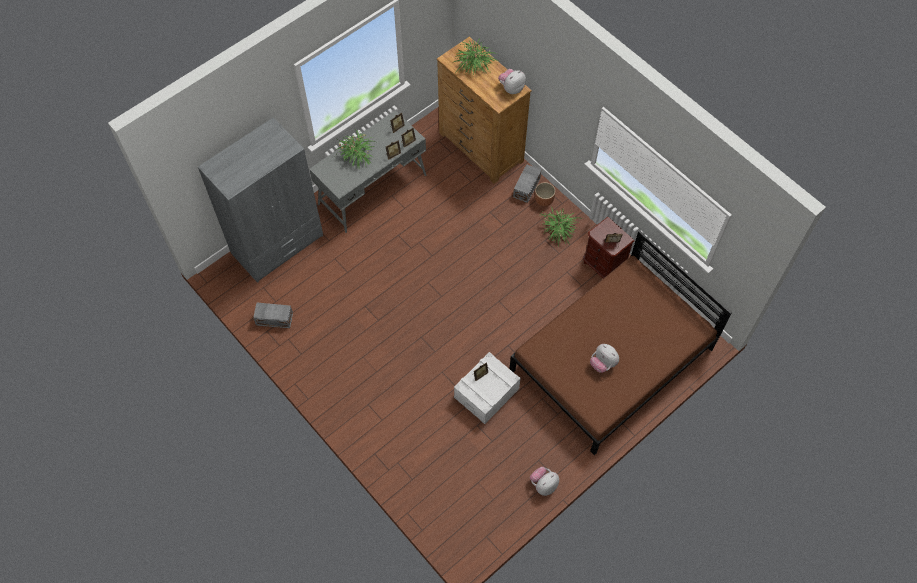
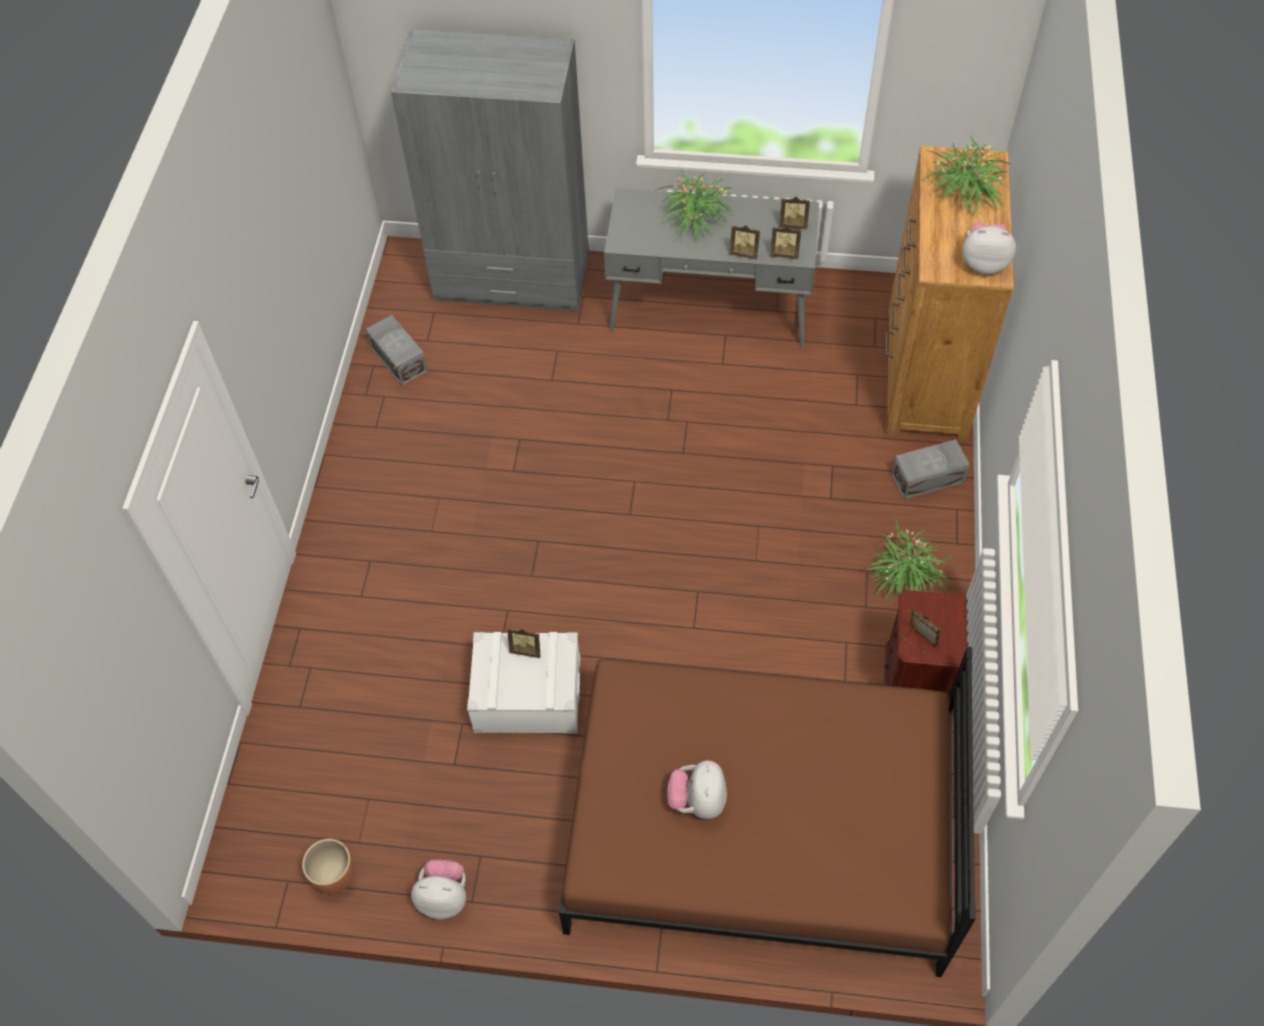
camera: 50 degrees right, 5 degrees down
(544, 200) = (933, 516): brown planter -> brown planter (334, 876)

